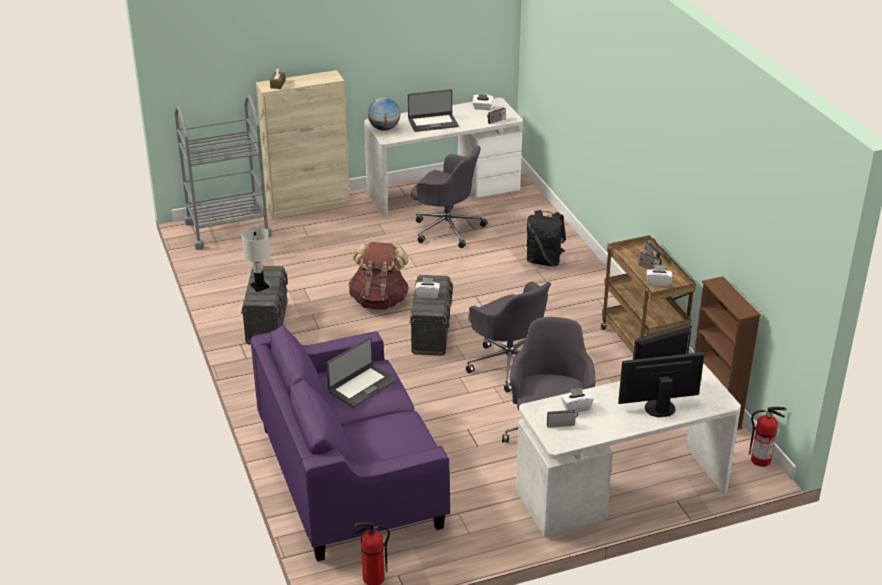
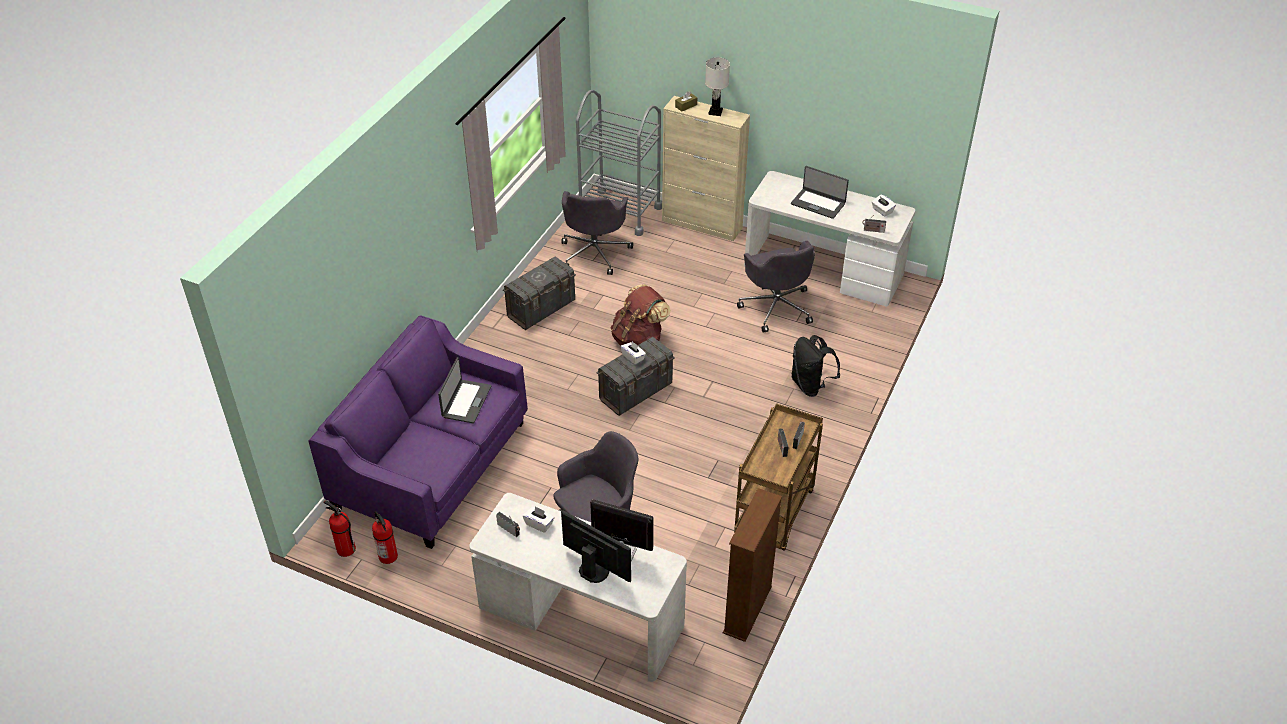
camera: 45 degrees right, 10 degrees up
(259, 286) = (535, 276): white table lamp -> white table lamp (715, 112)
(361, 386) = (466, 401): laptop -> laptop turned 75 degrees counterclockwise
(384, 128) = (771, 188): globe -> none
(509, 363) = (654, 455): grey office chair -> grey office chair (595, 252)
(658, 283) = (767, 466): white tissue box -> none
(761, 460) = (719, 679): fire extinguisher -> fire extinguisher (388, 556)

